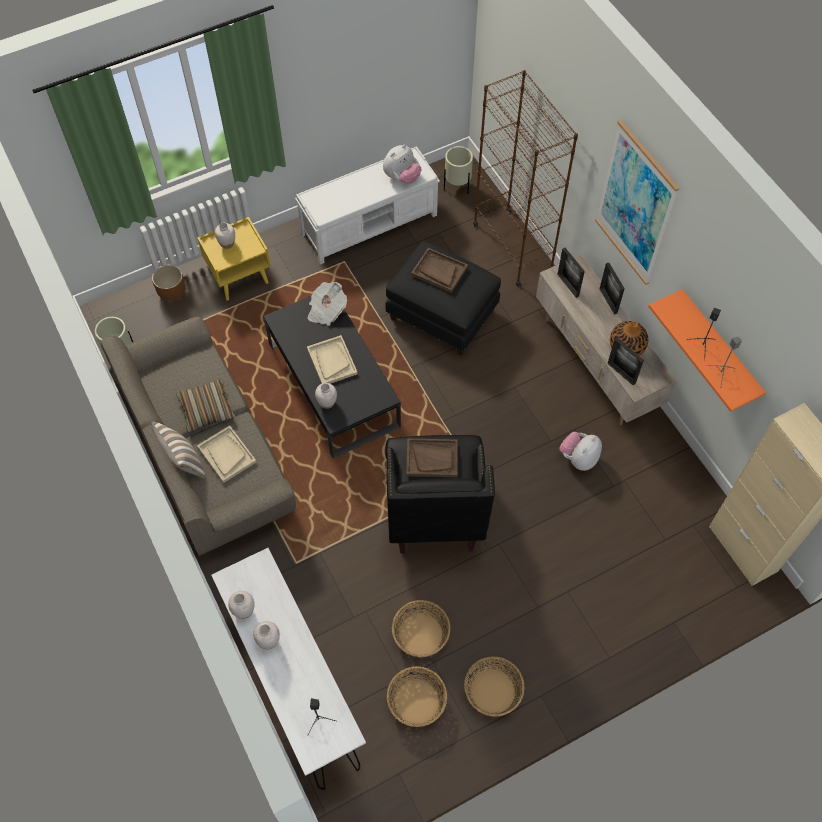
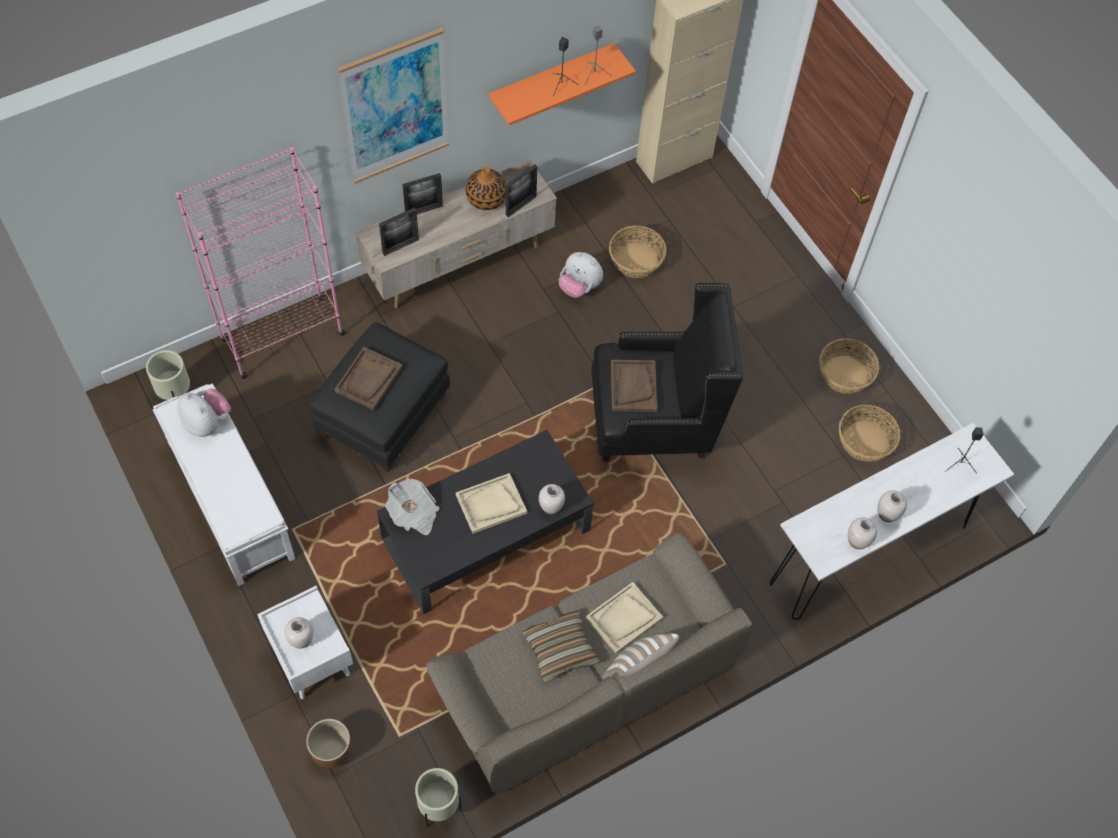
camera: 95 degrees left, 0 degrees up
(240, 277) = (311, 660): yellow nightstand -> white nightstand
(421, 634) = (794, 437): basket -> basket (636, 260)
(512, 246) = (282, 337): brown bookcase -> pink bookcase

